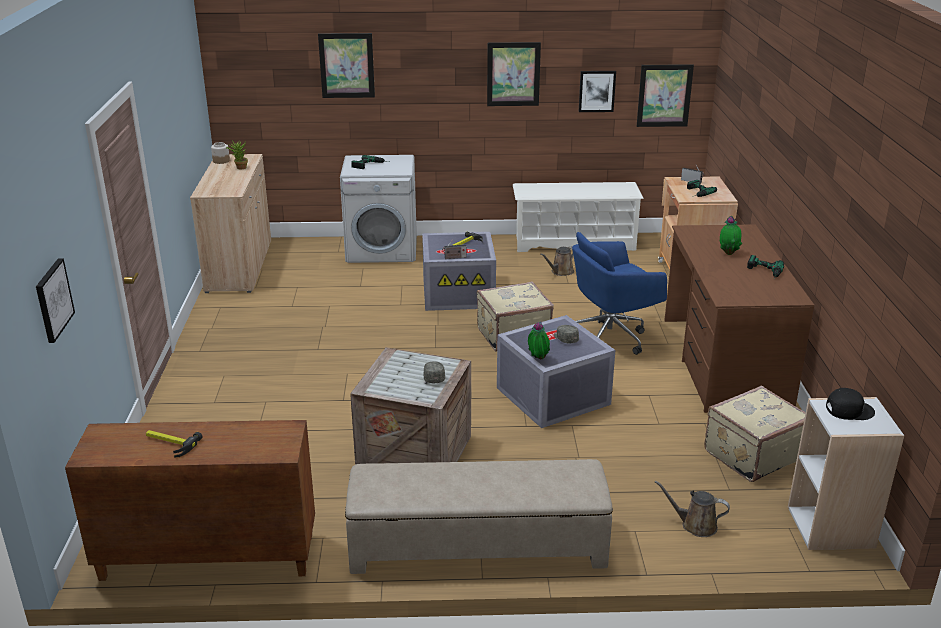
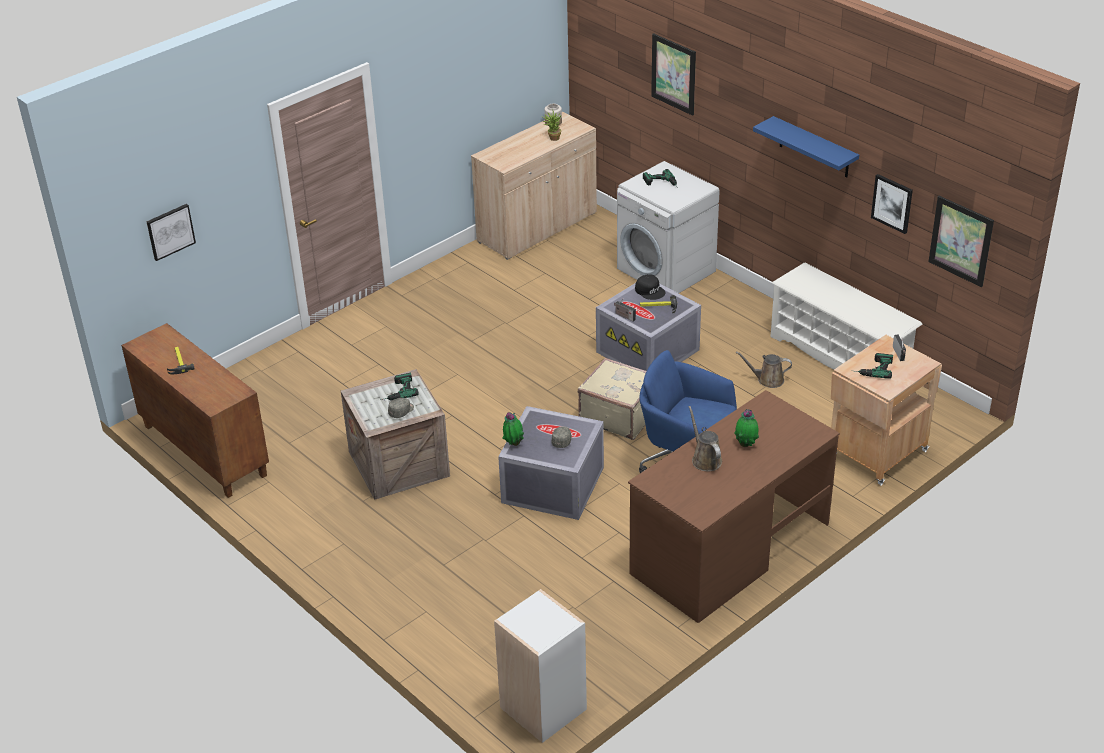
camera: 50 degrees right, 10 degrees up
(476, 544) = (331, 548): beige bench -> none
(513, 74) = (814, 148): picture -> blue shelf
(695, 525) = (466, 637): brown watering can -> brown watering can (705, 459)
(751, 454) = (597, 626): beige suitcase -> none
(763, 272) = (732, 479): power drill -> power drill (396, 391)
(849, 409) = (545, 615): black cap -> black cap (650, 290)

